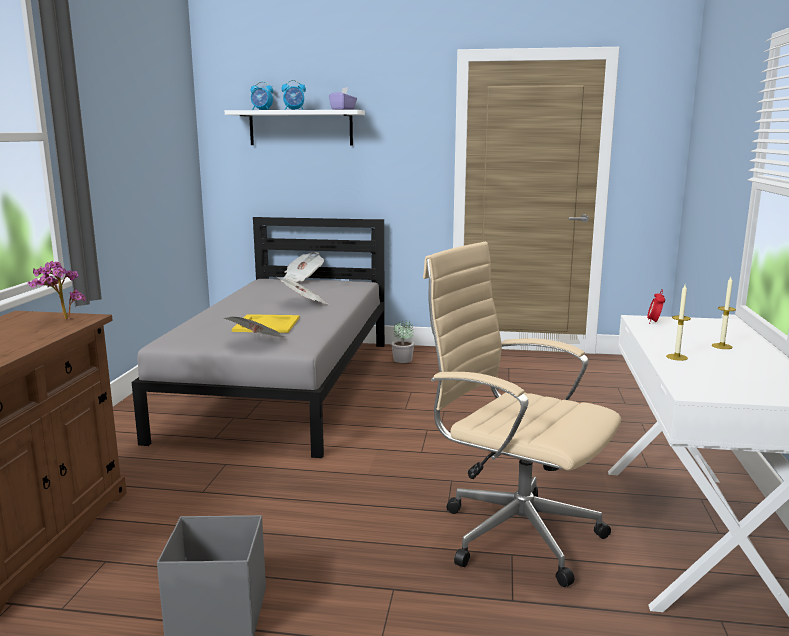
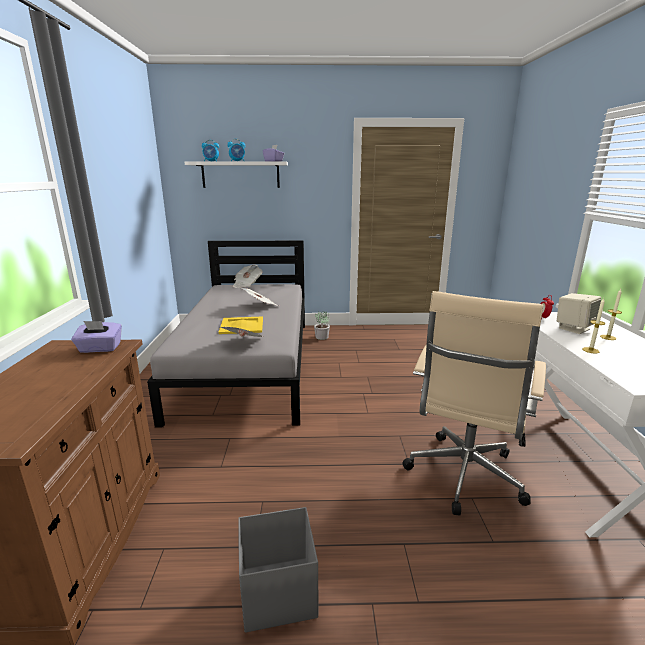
camera: 10 degrees left, 5 degrees up
(62, 320) = (100, 348): potted plant -> purple tissue box
(513, 533) = (463, 478): beige office chair -> beige office chair turned 90 degrees counterclockwise
(684, 335) = (573, 328): none -> beige speaker

